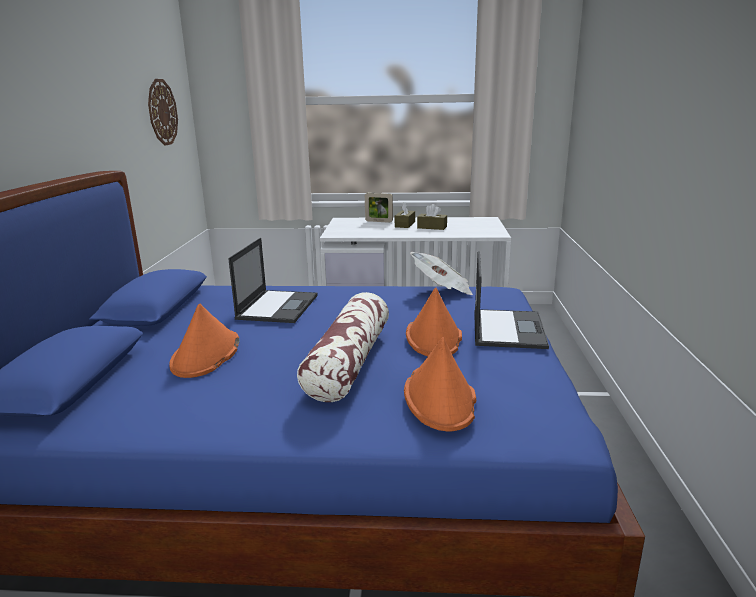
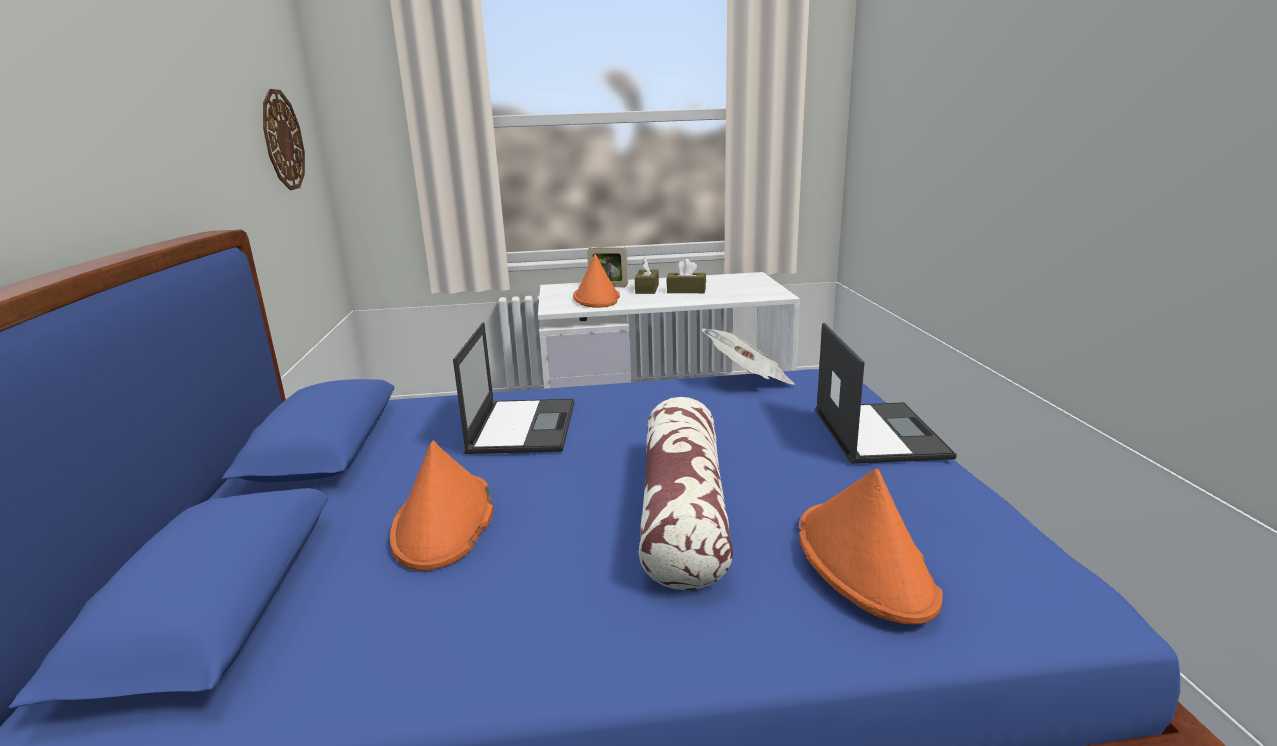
camera: 10 degrees left, 0 degrees up
(434, 337) = (784, 455): orange hat -> orange hat (596, 298)

